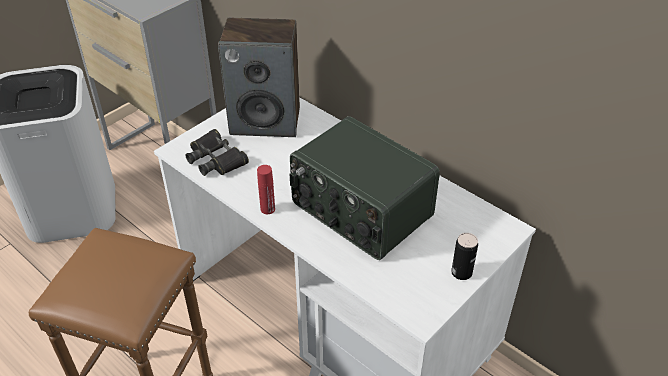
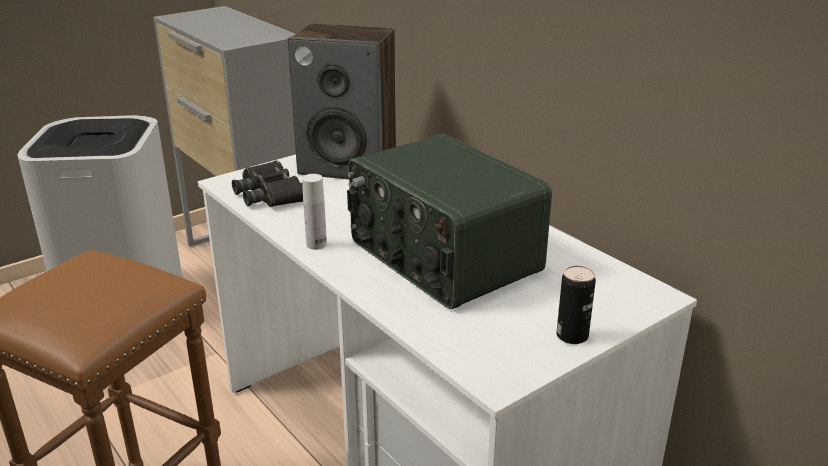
camera: 10 degrees right, 15 degrees down
(267, 209) = (316, 244): red bottle -> white bottle

